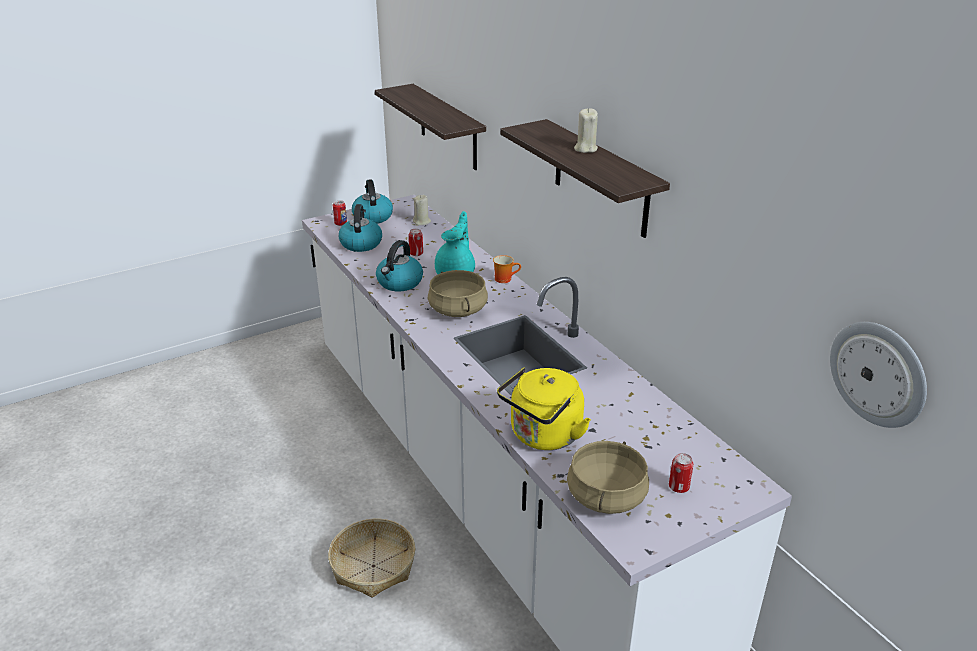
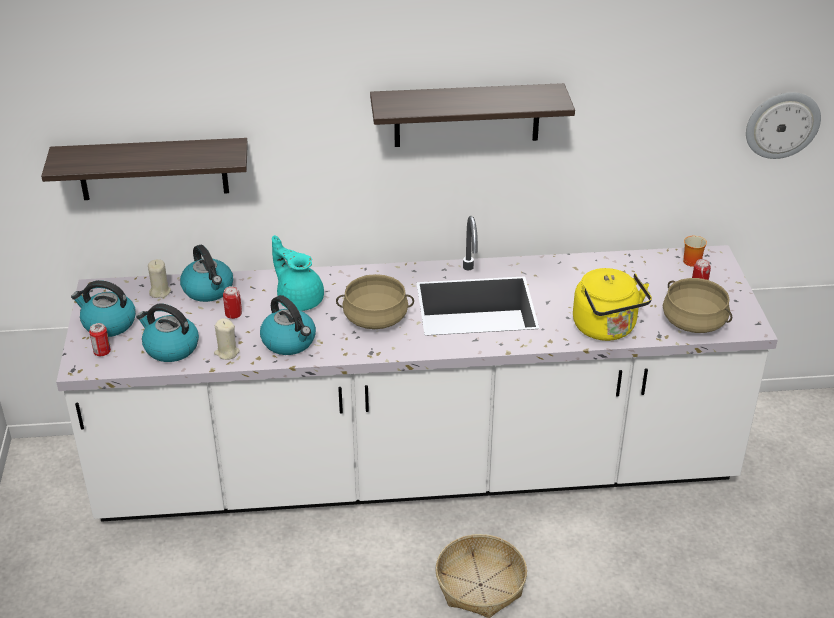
camera: 65 degrees left, 5 degrees up
(438, 237) = (208, 290): none -> kettle
(505, 278) = (338, 273): mug -> mug (691, 260)
(585, 149) = (464, 94): beige candle -> beige candle (227, 352)

